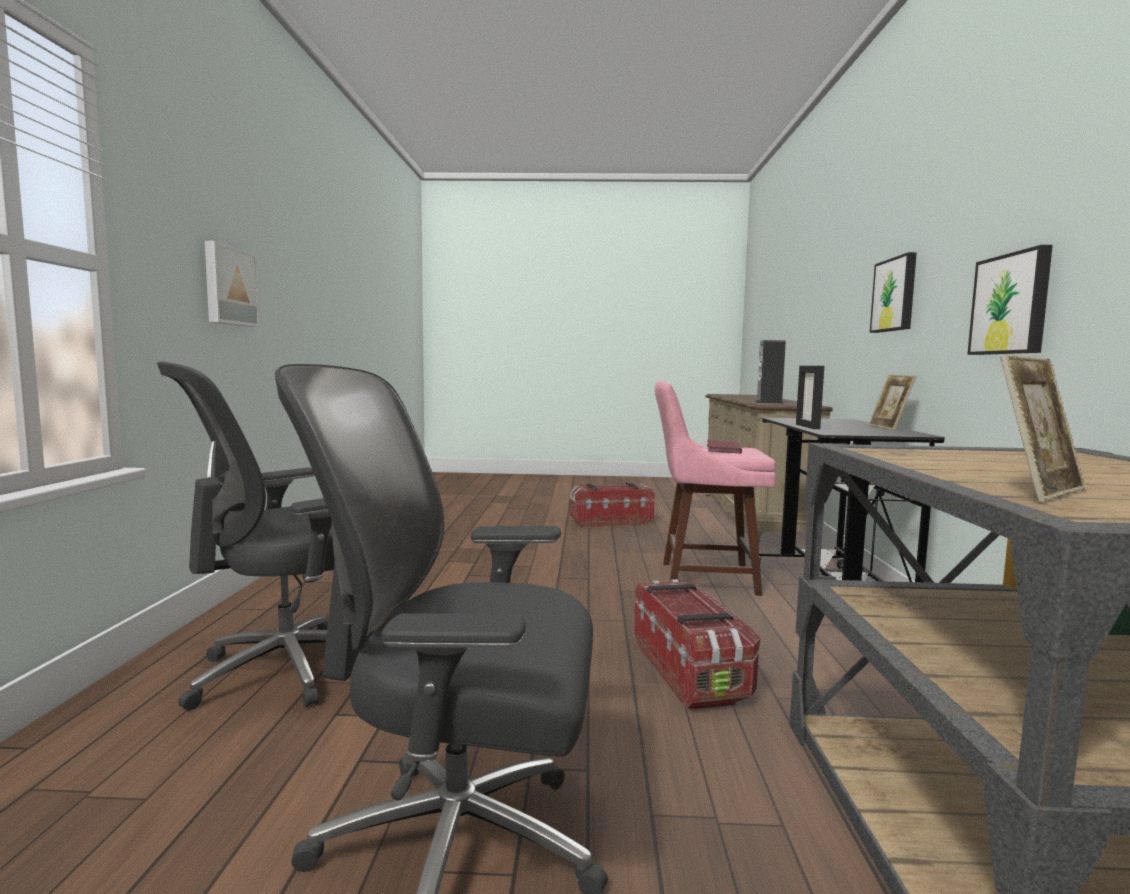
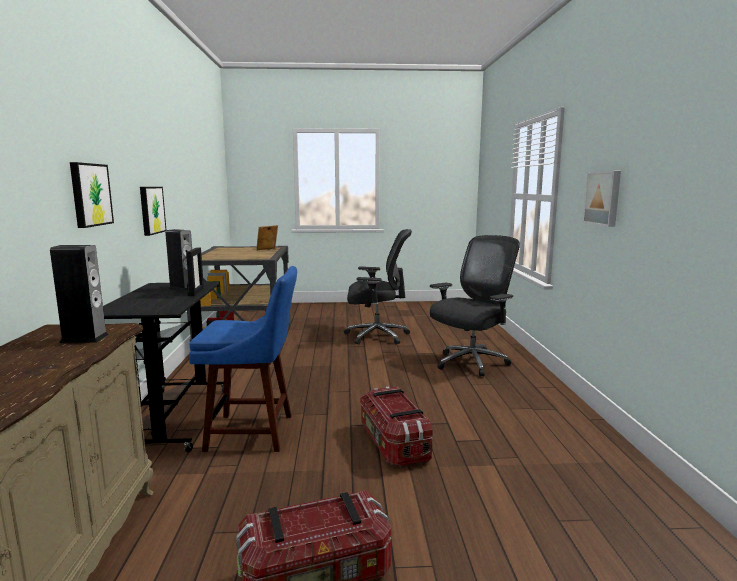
camera: 175 degrees right, 5 degrees up
(689, 671) = (304, 370): storage box -> storage box (393, 444)
(703, 578) = (254, 432): pink stool -> blue stool
(723, 450) = (234, 330): red book -> none
(847, 430) = (182, 288): none -> speaker
(889, 428) = (137, 293): picture frame -> none

